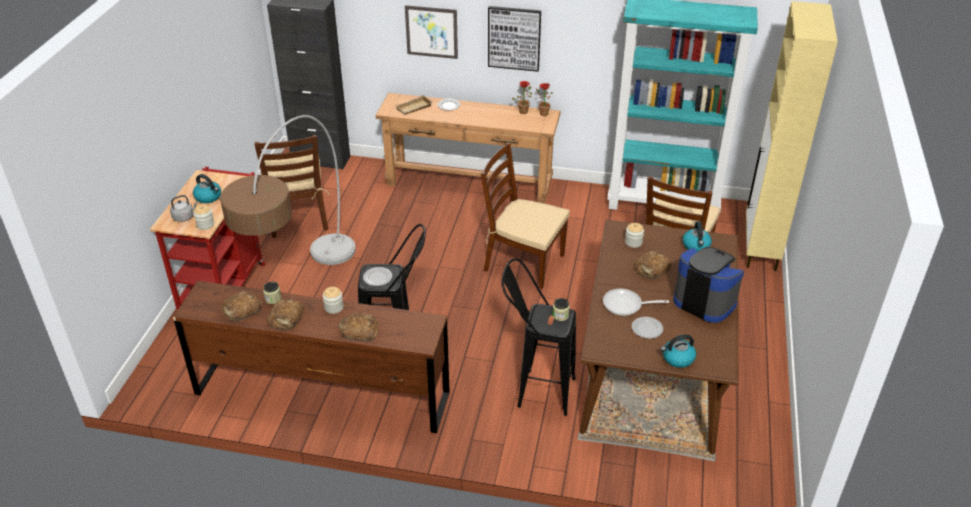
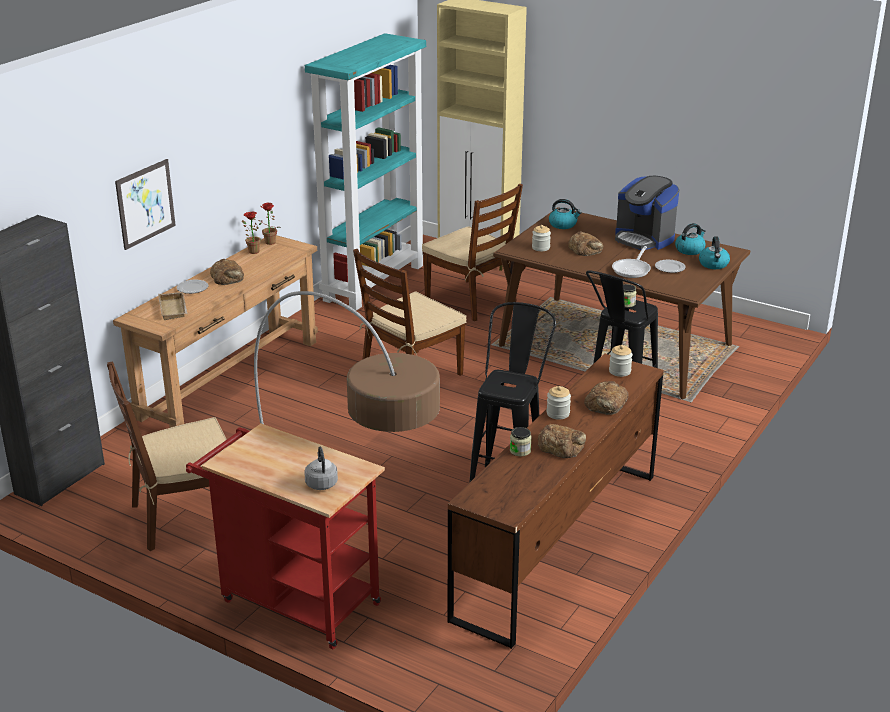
camera: 70 degrees left, 10 degrees down
(205, 225) = (353, 467): jar -> jar (619, 371)
(208, 197) = (285, 460): kettle -> kettle (690, 250)
(241, 310) = (529, 474): bread -> bread (228, 277)
(298, 216) = (184, 517): brown chair -> brown chair turned 150 degrees clockwise
(377, 278) = (510, 386): plate -> none
(514, 38) = (221, 167): picture -> none
(704, 301) = (644, 239): coffee machine -> coffee machine turned 105 degrees counterclockwise

